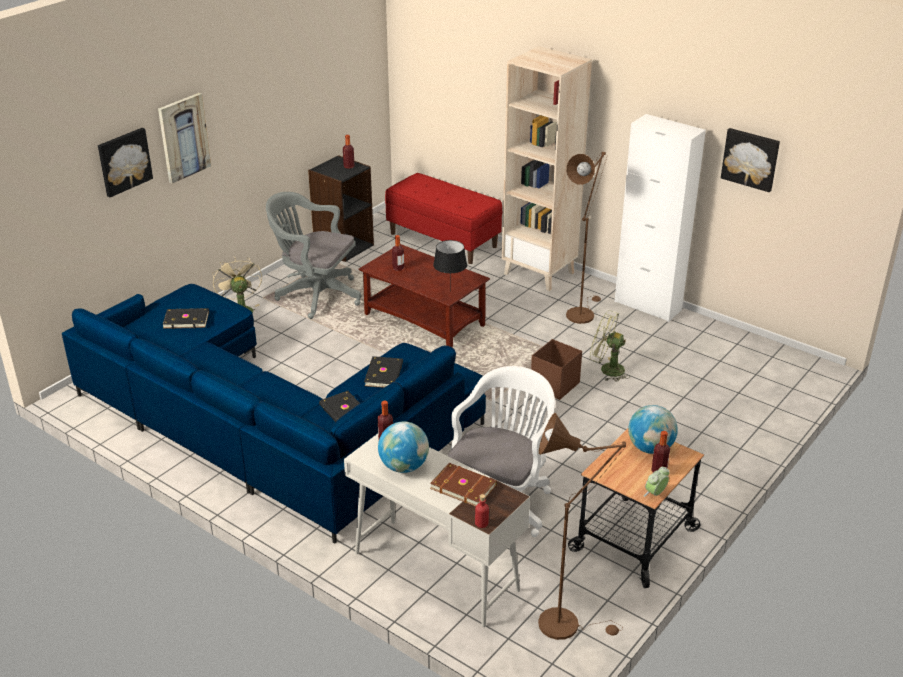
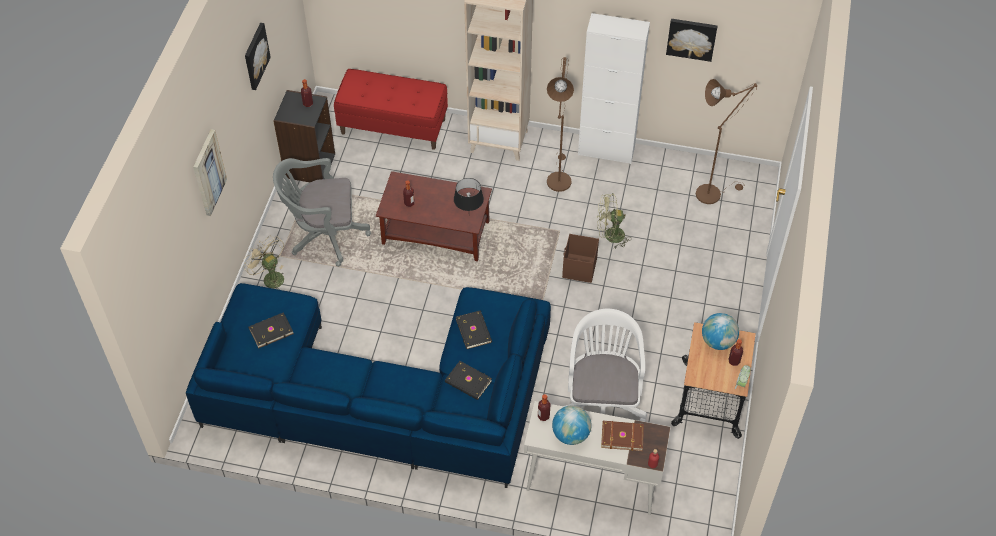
camera: 25 degrees left, 20 degrees up
(124, 161) = (183, 227): picture -> picture (255, 56)
(566, 624) = (701, 489): brown floor lamp -> brown floor lamp (712, 192)

